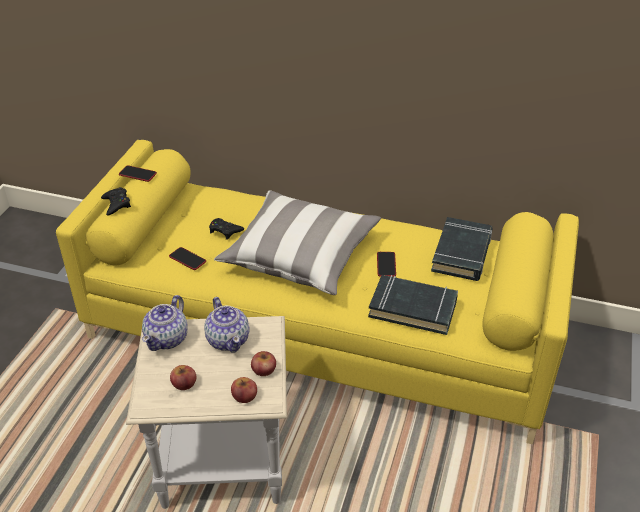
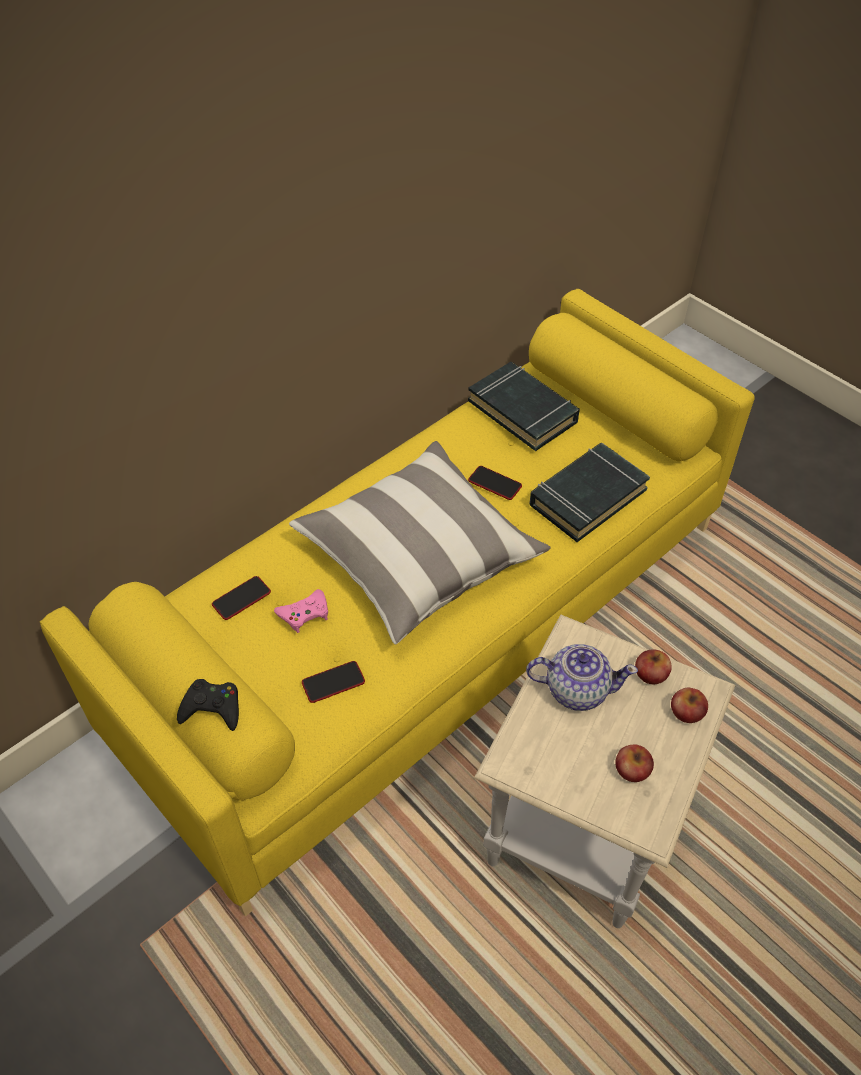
camera: 60 degrees left, 10 degrees up
(137, 174) = (153, 653): phone -> phone (241, 598)
(167, 338) = (535, 757): teapot -> none
(225, 231) = (304, 613): black game controller -> pink game controller

